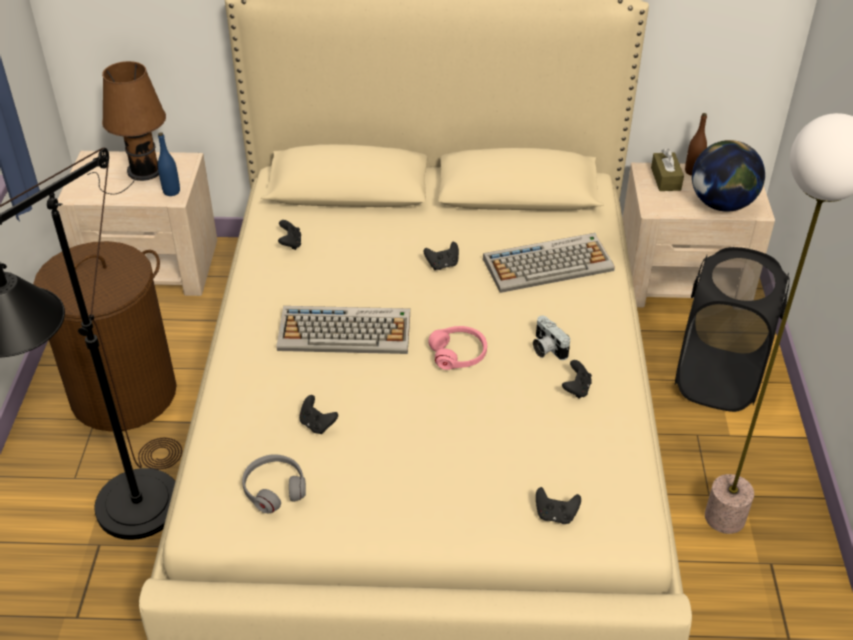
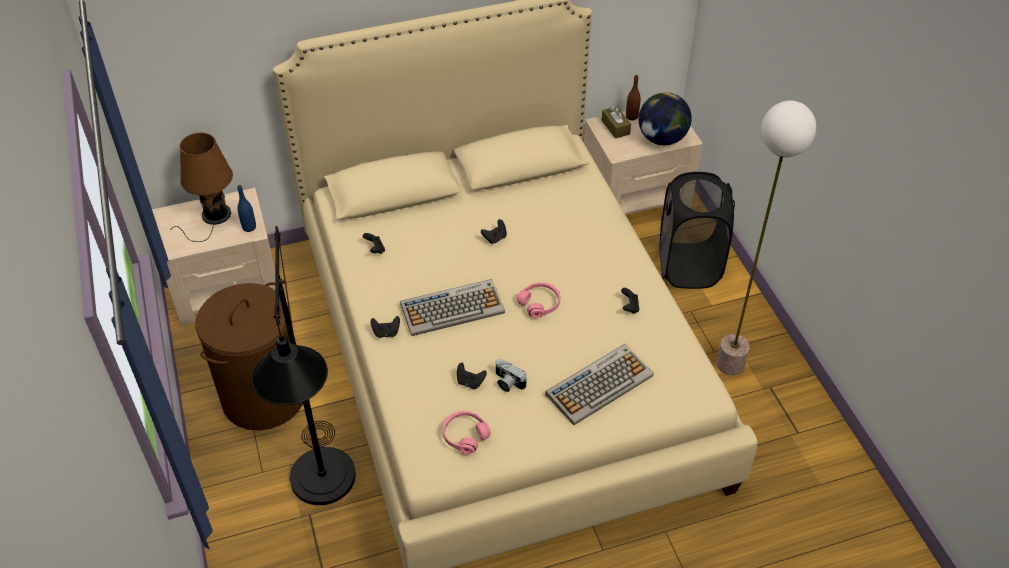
camera: 20 degrees left, 5 degrees up
(274, 488) = (465, 435): grey headphones -> pink headphones
(546, 348) = (596, 283): camera -> camera (507, 382)
(548, 264) = (569, 218): keyboard -> keyboard (599, 384)
(555, 515) = (655, 398): black game controller -> black game controller (386, 333)

